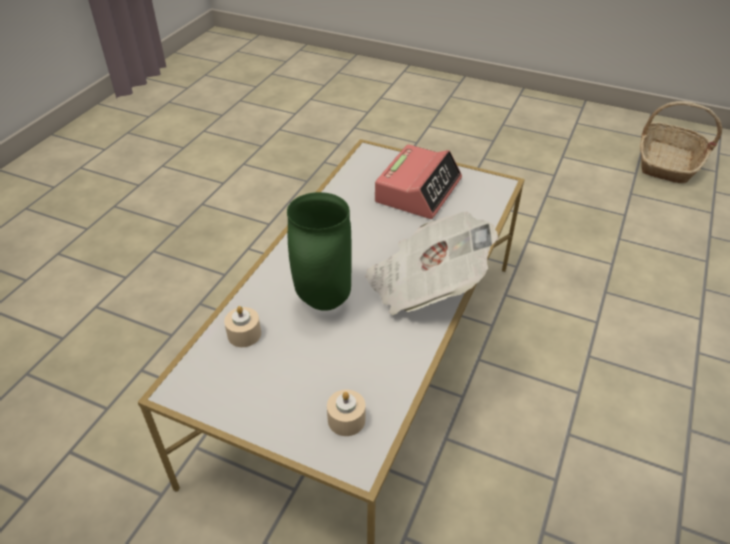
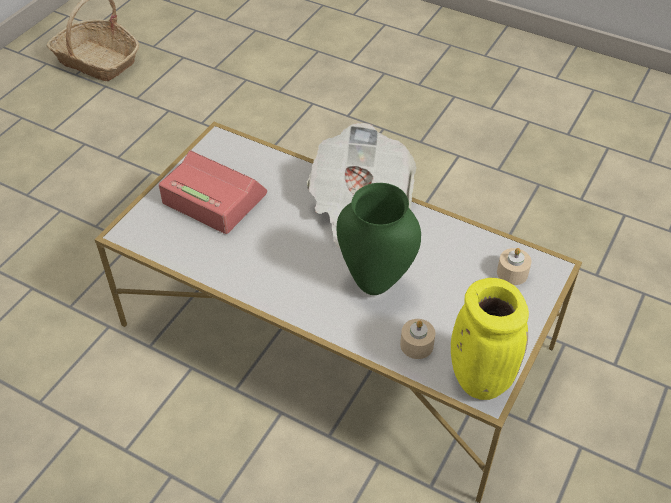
camera: 85 degrees left, 5 degrees up
(199, 382) = (477, 377): none -> yellow vase

